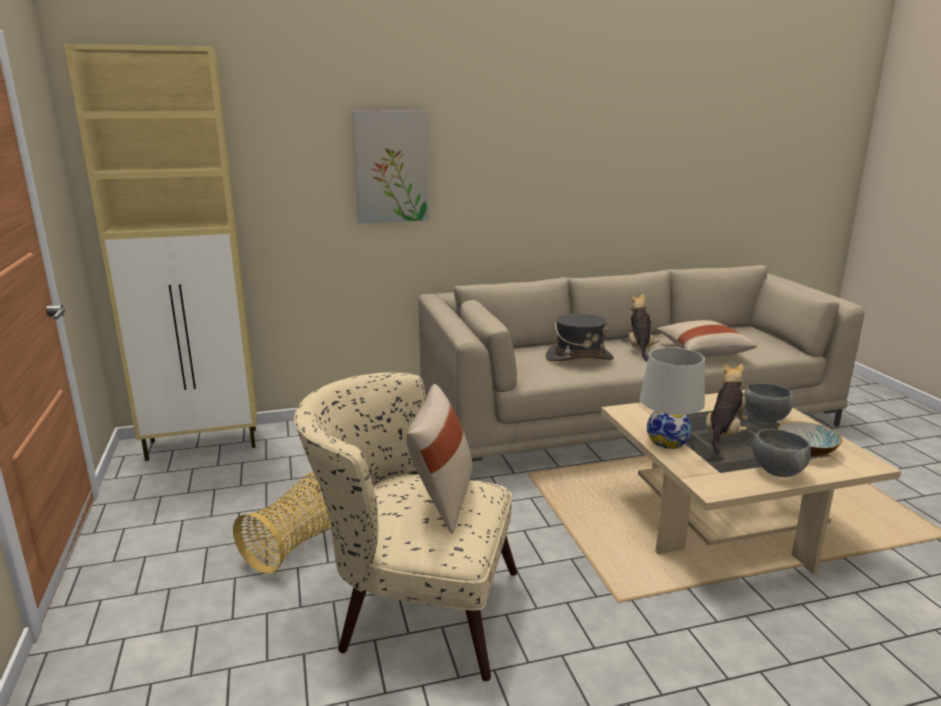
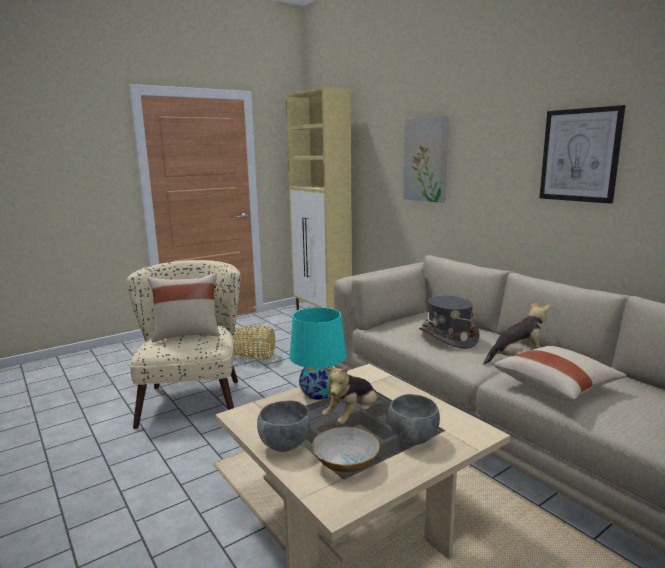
camera: 70 degrees right, 5 degrees down
(585, 156) = (579, 155): none -> picture
(667, 441) = (319, 393): white table lamp -> turquoise table lamp
(723, 434) = (352, 417): plush toy -> plush toy turned 120 degrees clockwise

